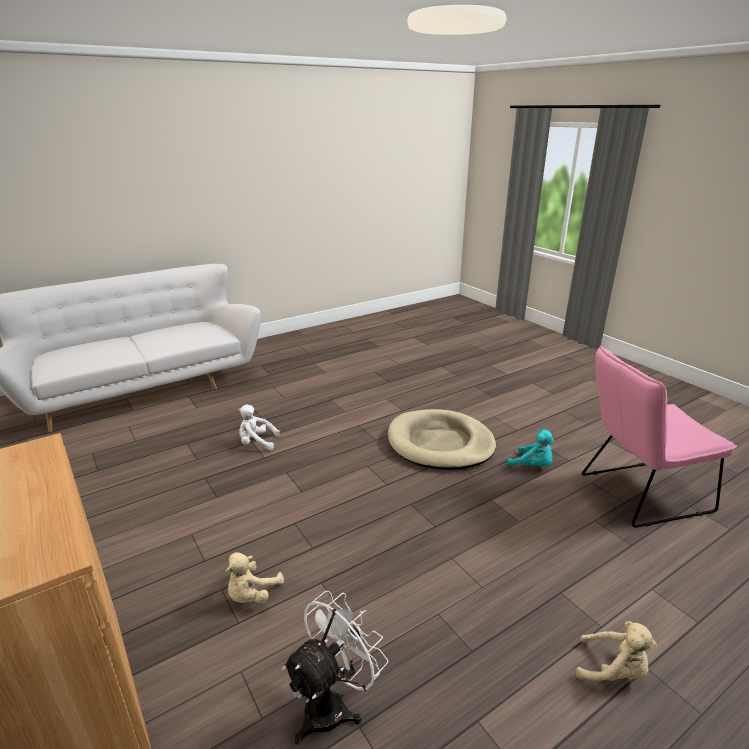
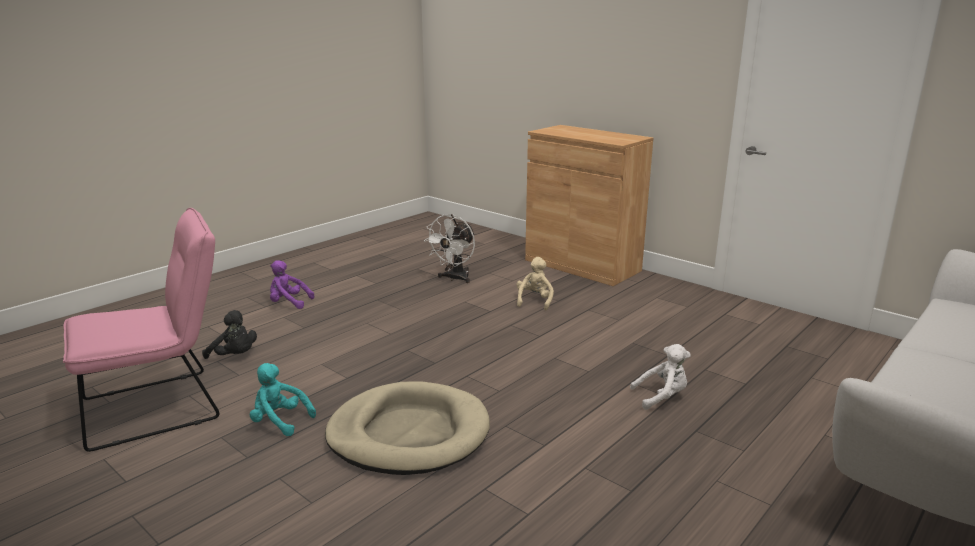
camera: 165 degrees right, 5 degrees down
(613, 670) = (288, 303): beige plush toy -> purple plush toy
(617, 549) = (234, 356): none -> black plush toy

